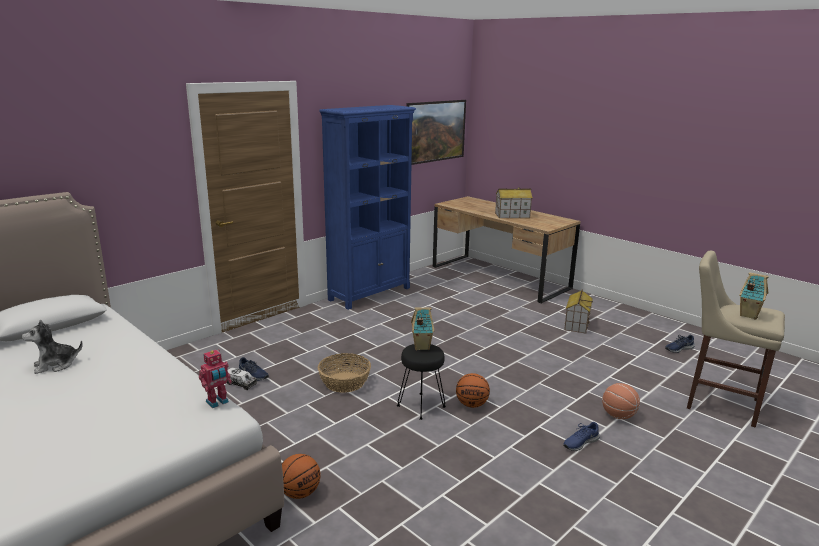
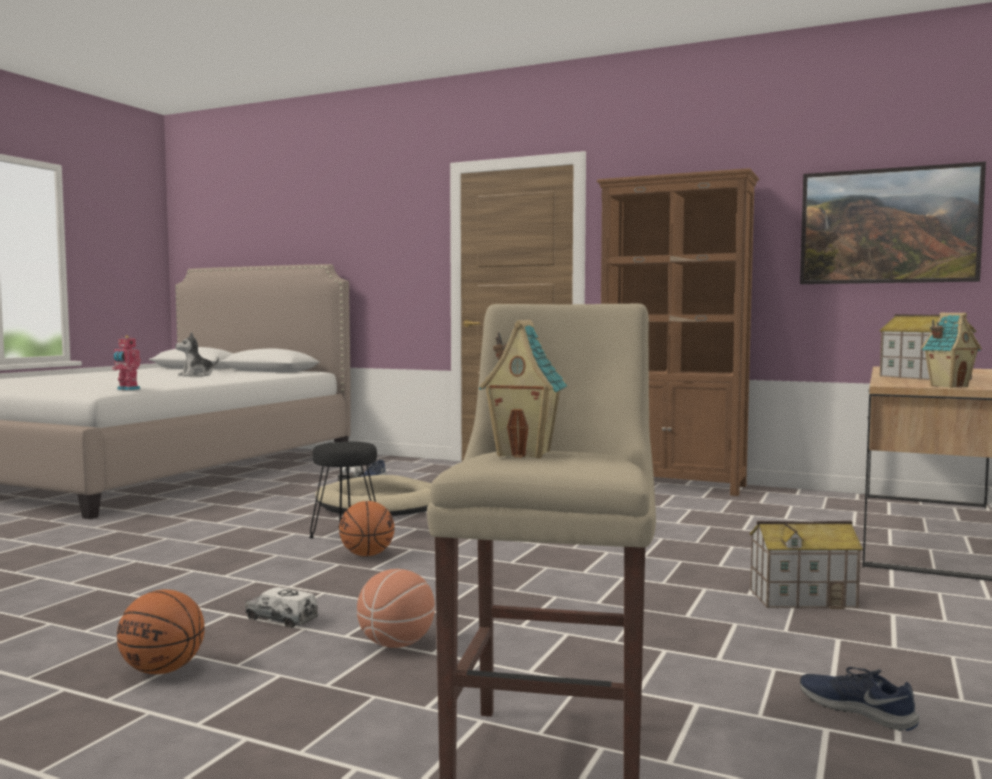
camera: 70 degrees right, 15 degrees down
(55, 365) = (196, 375): plush toy -> plush toy turned 75 degrees counterclockwise
(299, 493) = (144, 518): basketball -> basketball (163, 670)
(344, 382) = (384, 504): basket -> beige dog bed
(370, 293) = (673, 485): blue bookcase -> brown bookcase
(421, 346) = (357, 443): toy house -> toy house (948, 386)
(580, 442) = (281, 619): blue shoe -> toy truck

